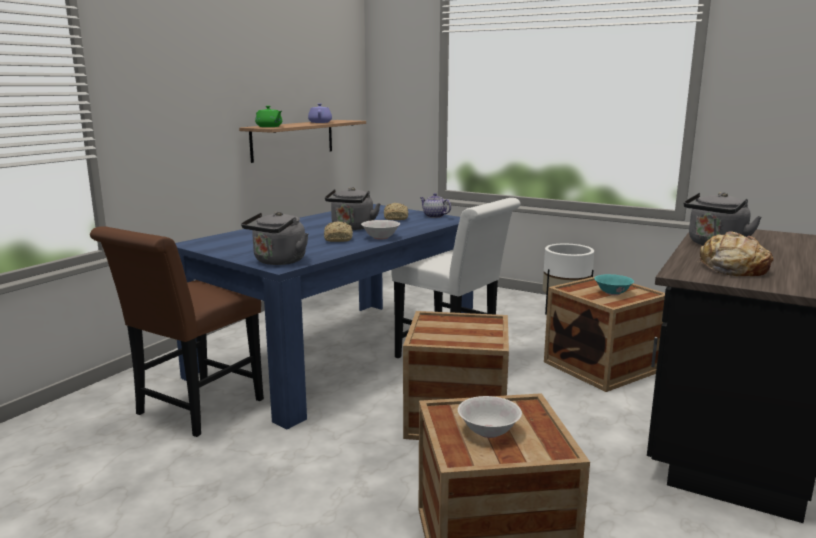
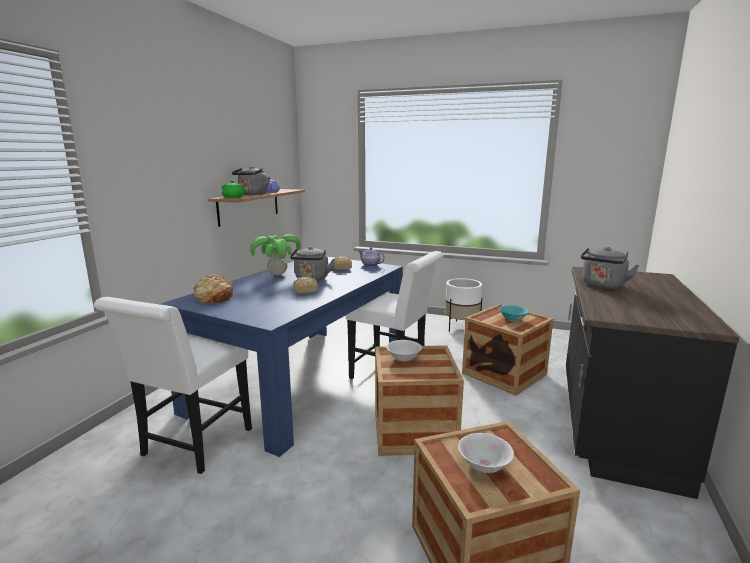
camera: 10 degrees left, 0 degrees up
(193, 410) = (192, 446): brown chair -> white chair
(278, 262) = (265, 317): grey kettle -> grey kettle (252, 194)
(313, 222) = (277, 274): none -> potted plant
(380, 237) = (339, 287): white bowl -> white bowl (403, 358)
(731, 268) = (632, 308): bread -> bread (213, 297)

